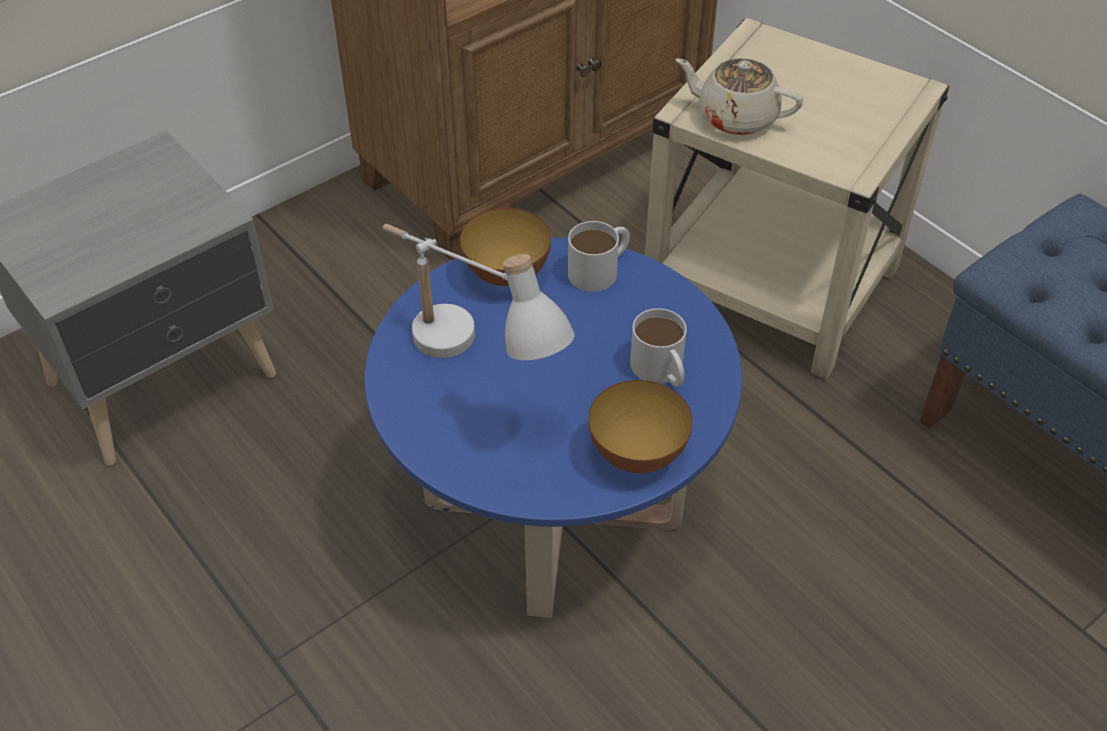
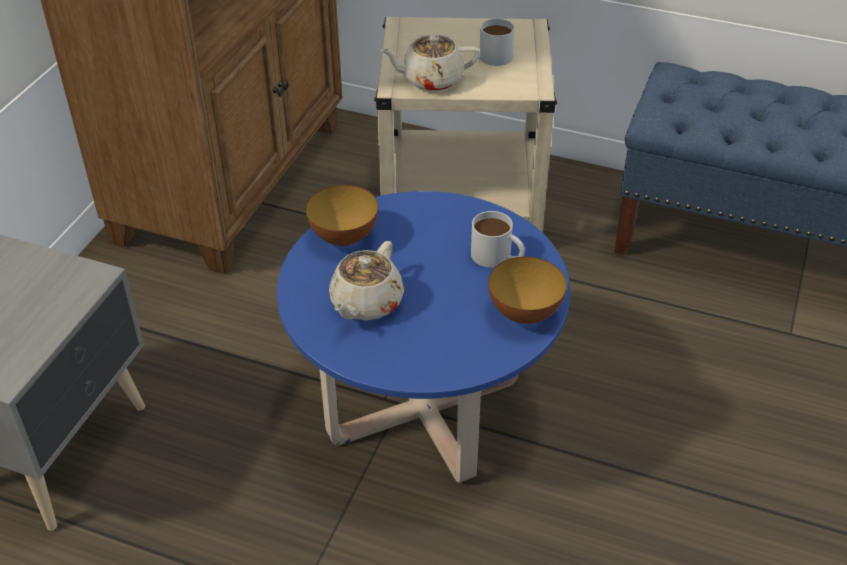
camera: 30 degrees left, 5 degrees down
(470, 363) = (365, 303): white table lamp -> beige teapot
(600, 269) = (405, 210): white mug -> white mug (498, 53)

